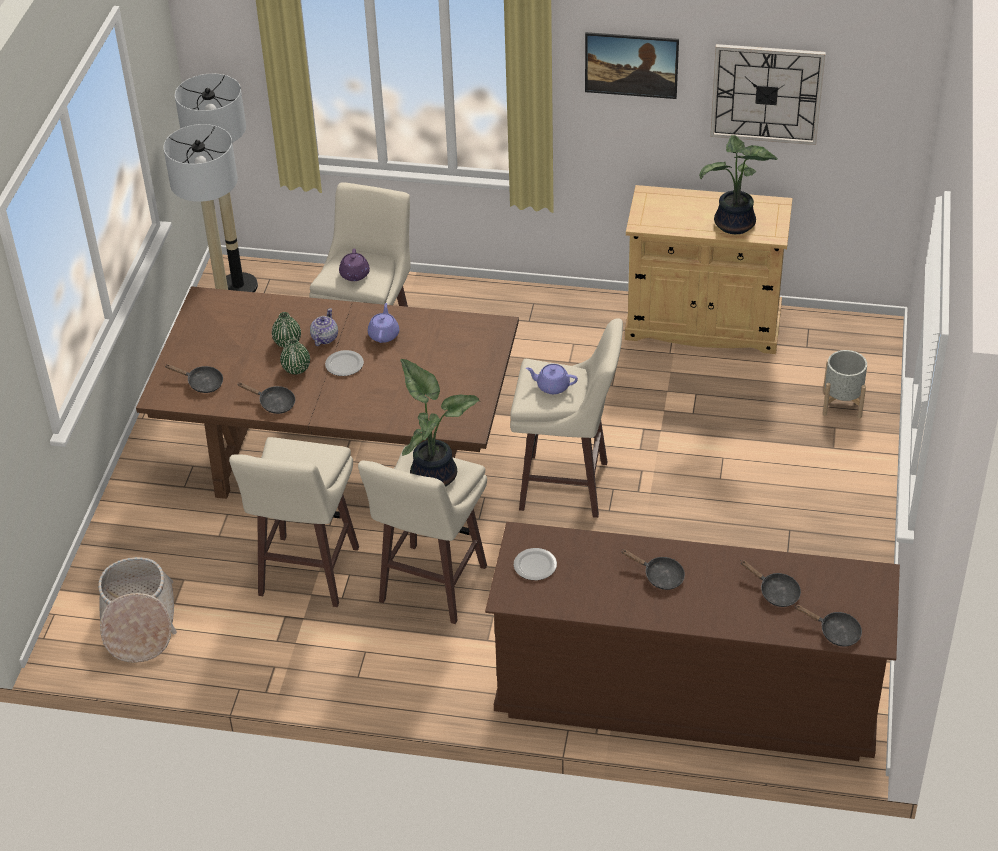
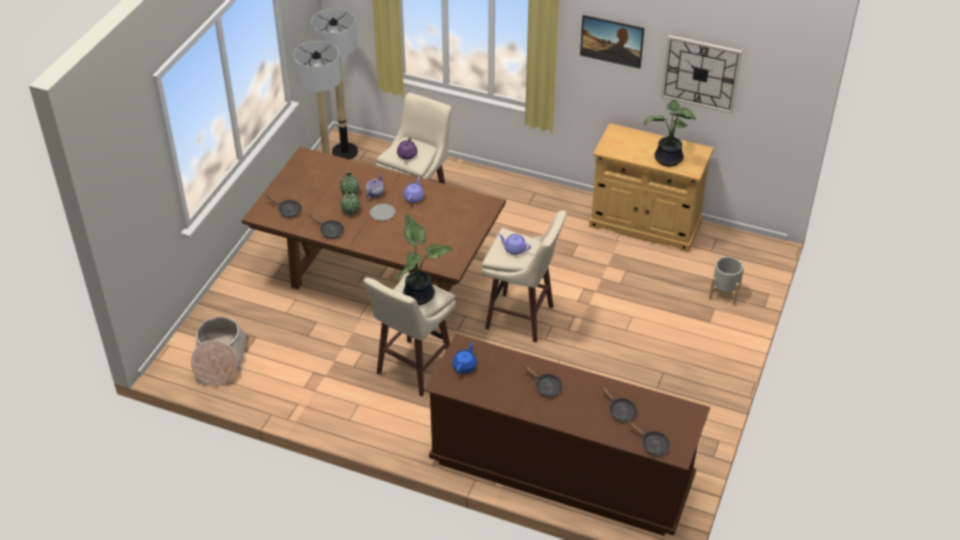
camera: 10 degrees right, 0 degrees up
(307, 574) = (335, 347): beige stool -> none
(534, 566) = (465, 366): plate -> blue teapot

